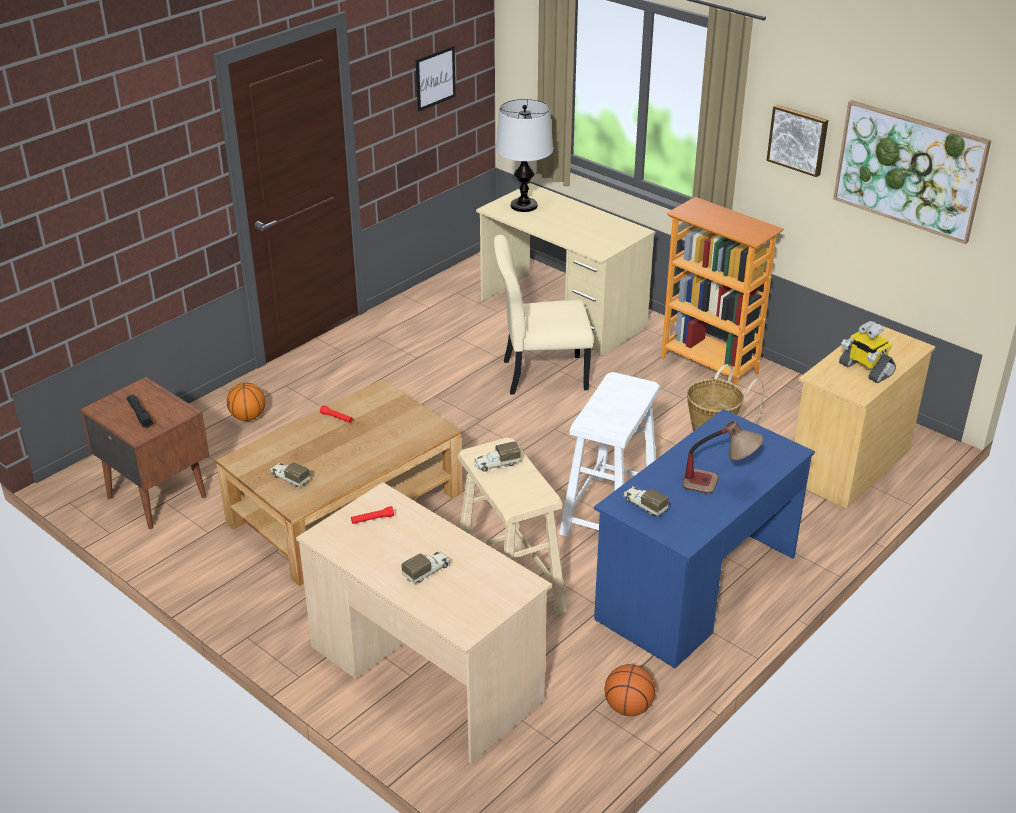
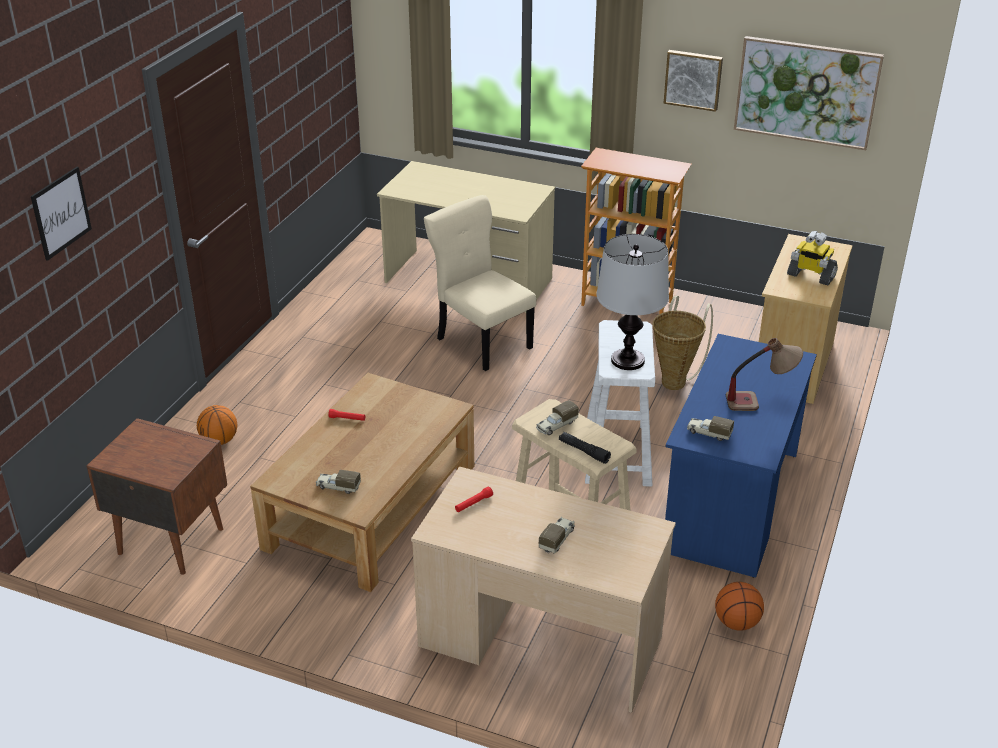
camera: 20 degrees left, 0 degrees up
(140, 415) = (156, 457): black flashlight -> black flashlight (583, 451)
(435, 78) = (313, 70): picture -> picture (61, 213)
(524, 205) = (420, 183): table lamp -> table lamp (628, 360)
(540, 375) = (482, 341): beige chair -> beige chair turned 75 degrees clockwise

